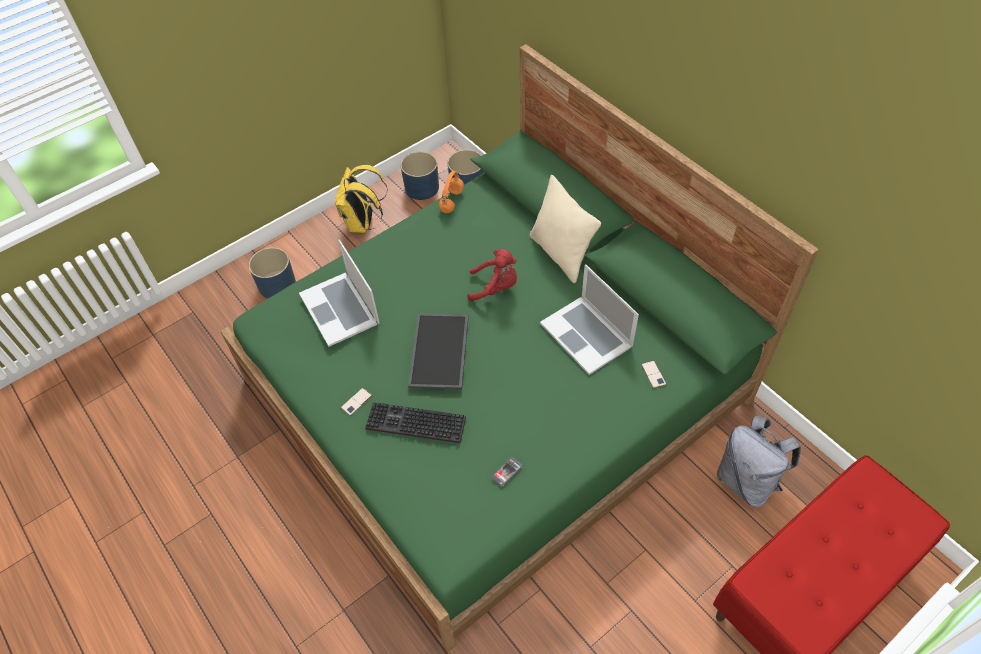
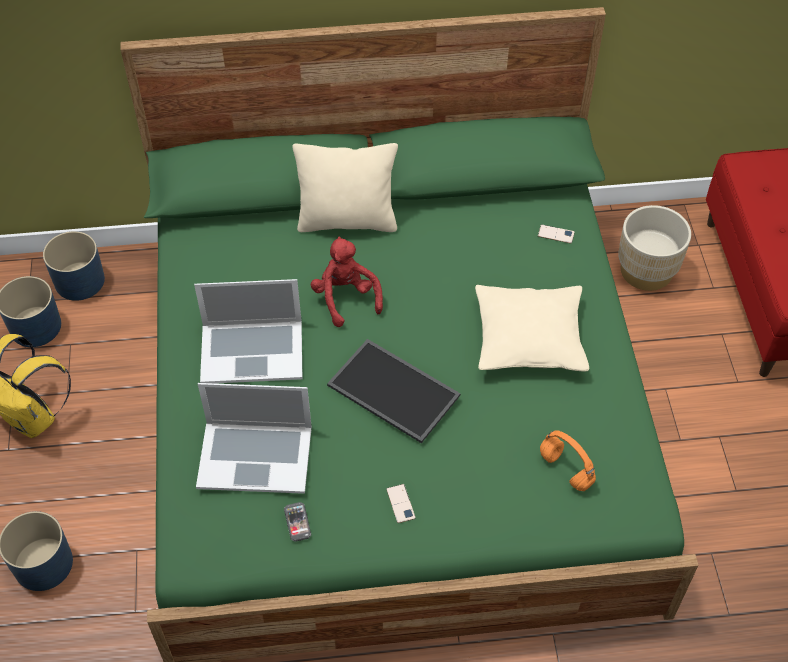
camera: 60 degrees left, 0 degrees up
(413, 425) = (472, 463): keyboard -> none
(451, 200) = (180, 272): orange headphones -> orange headphones (564, 469)
(495, 287) = (346, 298): red plush toy -> red plush toy turned 60 degrees counterclockwise
(507, 472) = (586, 410): phone -> phone (297, 522)
(543, 405) = (529, 338): none -> beige pillow
(586, 334) = (469, 257): laptop -> laptop (252, 350)
(747, 481) = (646, 270): grey backpack -> beige planter

